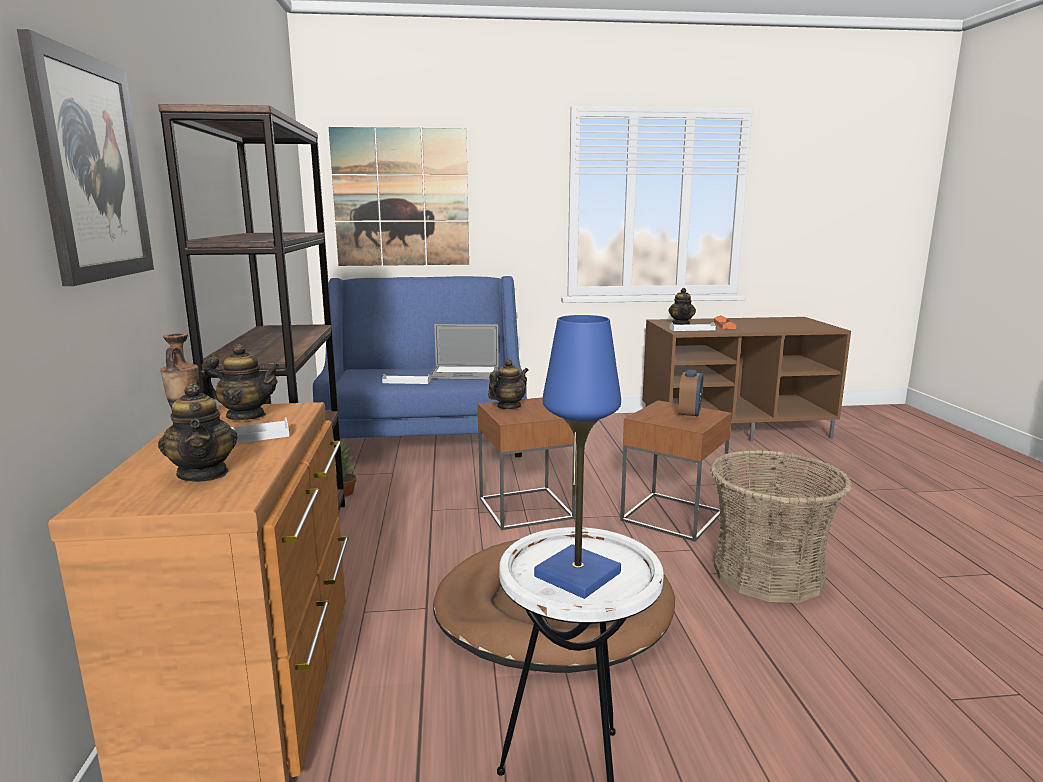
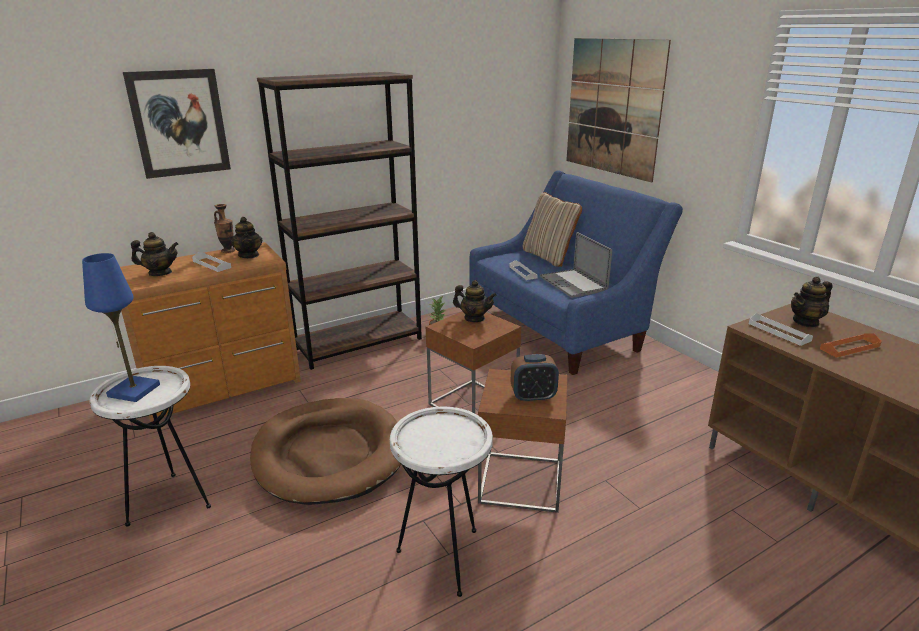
camera: 65 degrees right, 10 degrees up
(204, 474) = (160, 273): teapot -> teapot turned 135 degrees counterclockwise
(385, 368) = (549, 257): none -> beige pillow
(768, 573) = (444, 558): basket -> white side table

